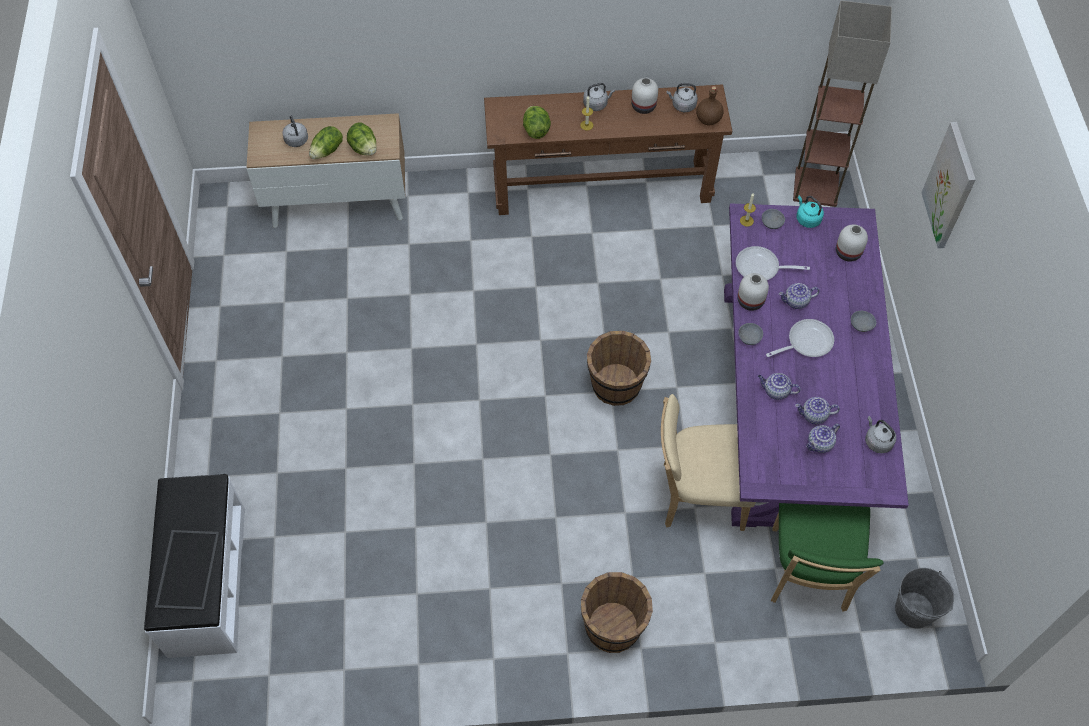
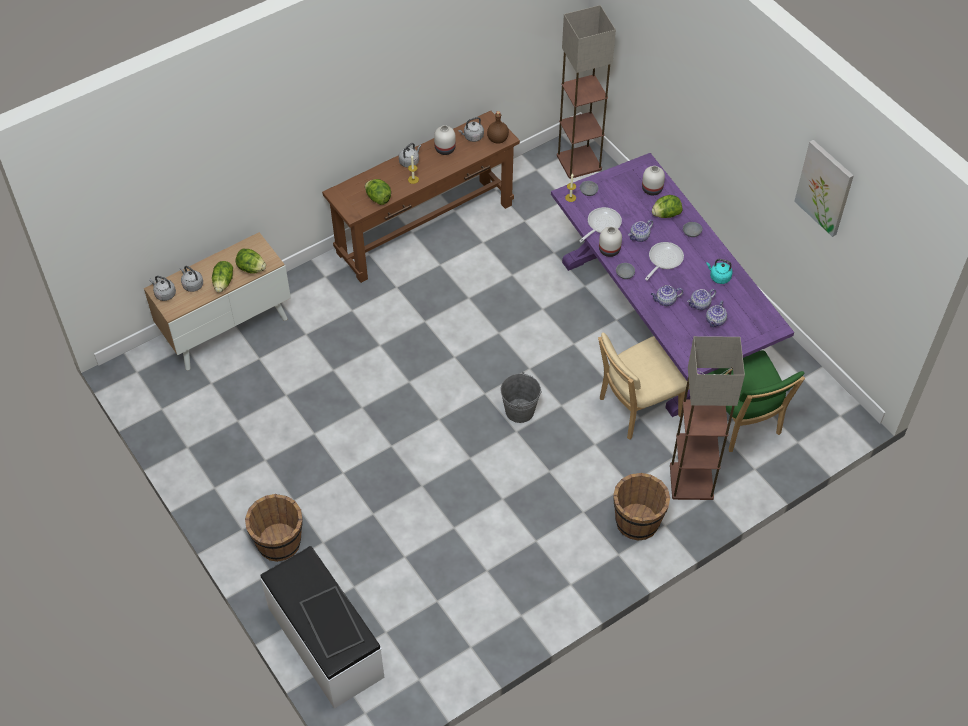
camera: 30 degrees left, 5 degrees down
(616, 386) = (530, 363): brown bucket -> brown bucket (279, 543)
(705, 614) = (692, 482): none -> floor lamp
(761, 268) = (601, 225): frying pan -> frying pan turned 150 degrees clockwise
(807, 219) = (610, 178): turquoise kettle -> turquoise kettle (719, 277)
(844, 290) = (666, 214): none -> lettuce
(877, 441) = (749, 302): grey kettle -> grey kettle (164, 294)
(914, 610) = (822, 411): grey bucket -> grey bucket (520, 410)
(950, 186) = (711, 109): picture -> picture (825, 187)

